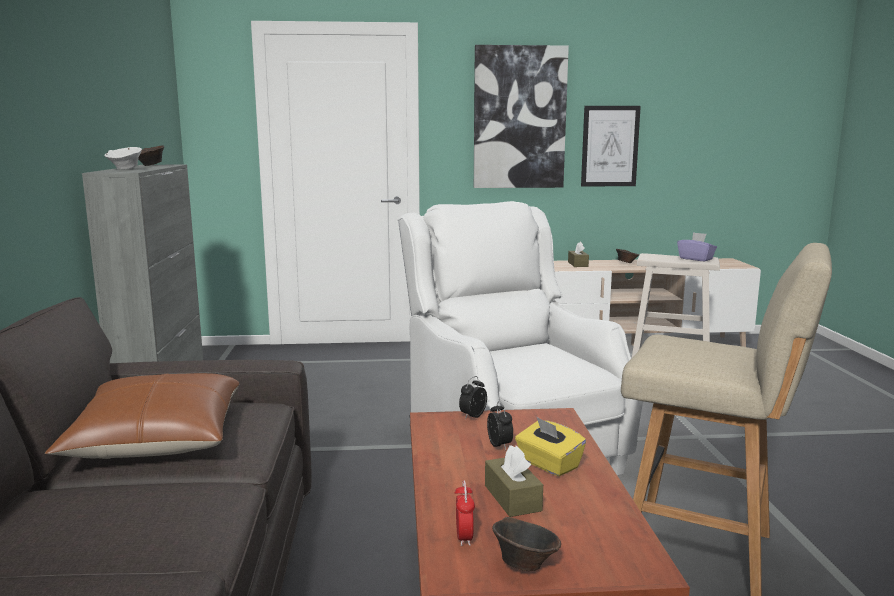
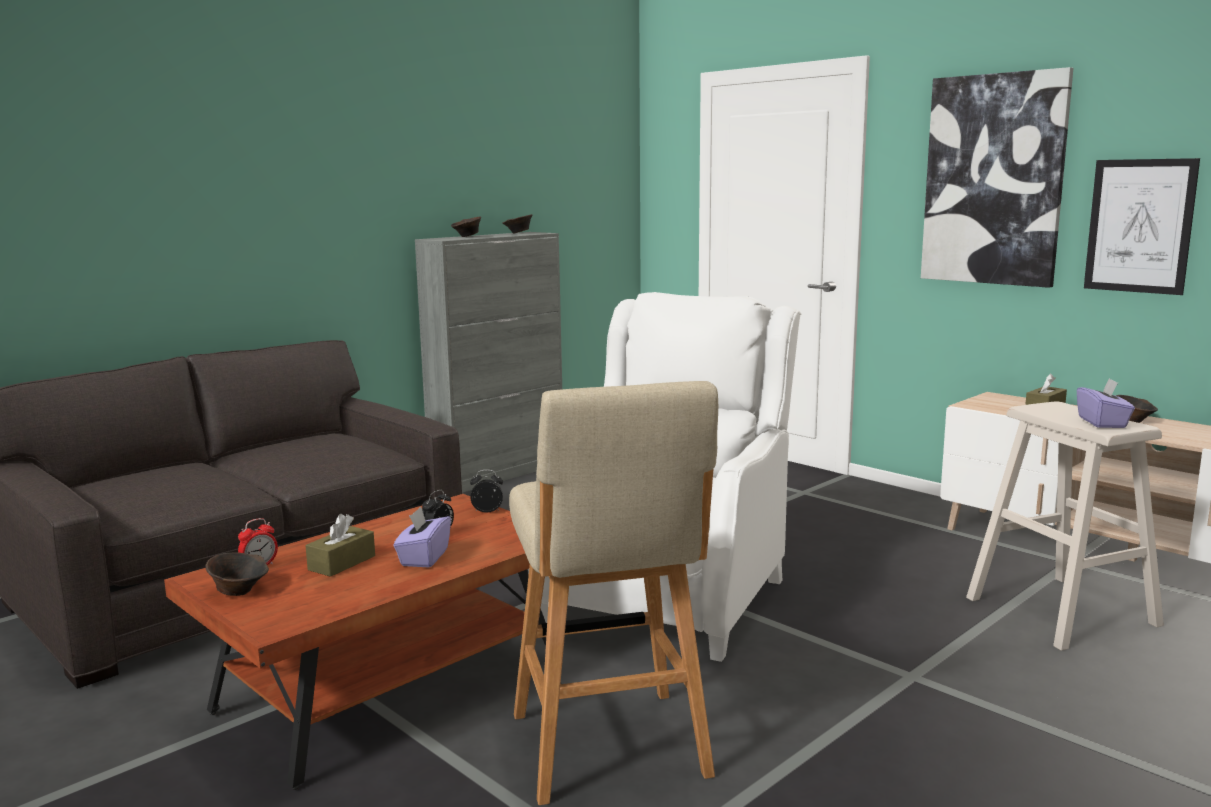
camera: 50 degrees right, 0 degrees up
(125, 169) = (467, 236): white bowl -> brown bowl
(156, 439) = (289, 454): brown pillow -> none
(548, 464) = (423, 557): yellow tissue box -> purple tissue box

